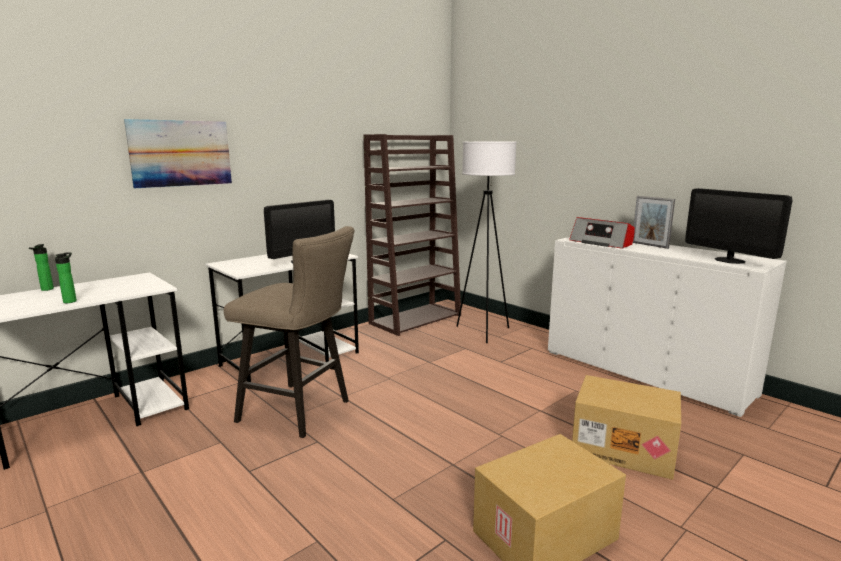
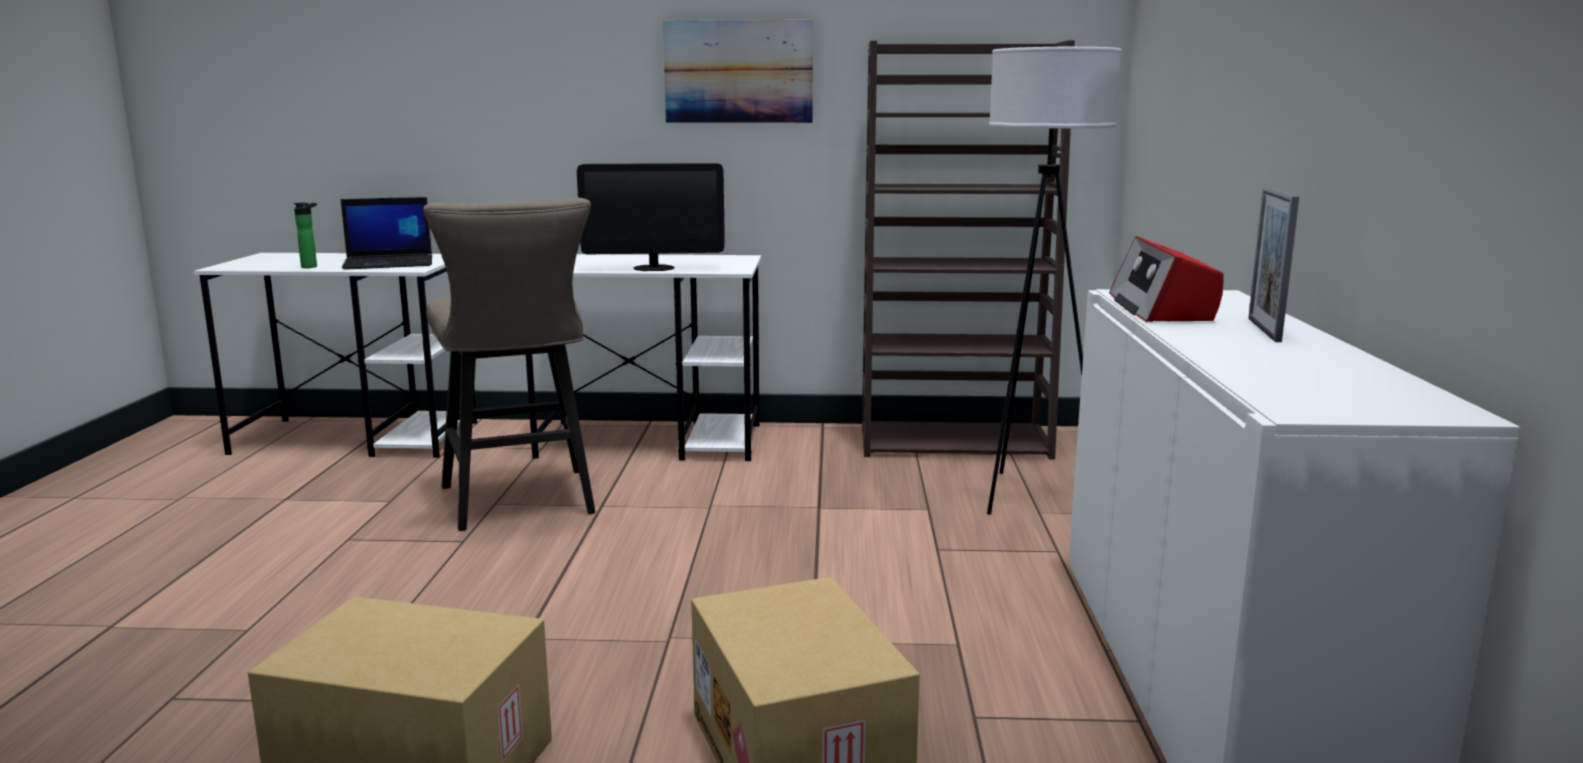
camera: 45 degrees right, 0 degrees up
(46, 290) = (336, 254): bottle -> none
(124, 287) = (390, 263): none -> laptop
(181, 153) = (527, 78): picture -> picture (738, 72)
(729, 260) = (1305, 388): monitor -> none

